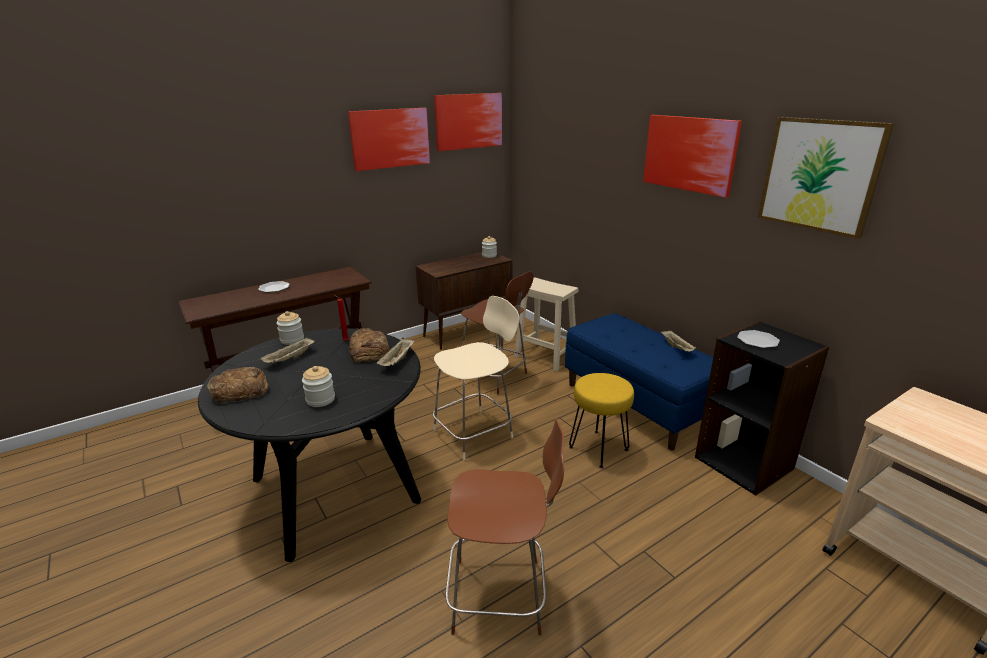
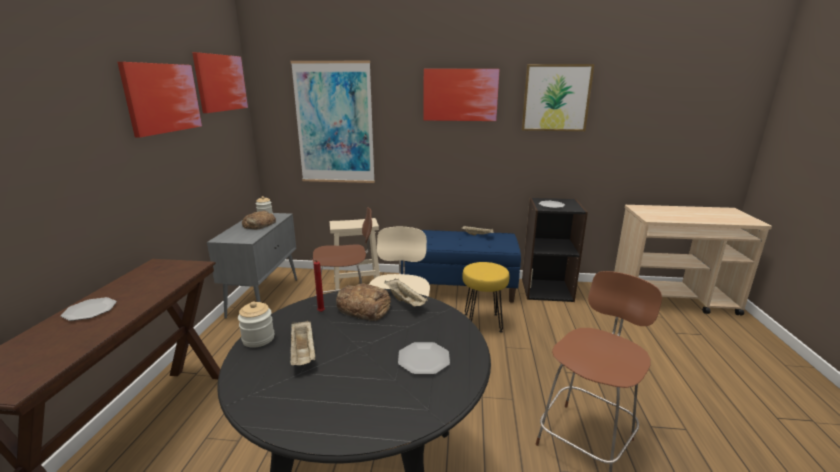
camera: 50 degrees left, 5 degrees down
(239, 391) = (326, 409): bread -> bread (259, 225)
(320, 399) = (423, 360): jar -> plate
(467, 332) = (264, 297): brown cabinet -> grey cabinet
(567, 171) = (334, 124): none -> picture

